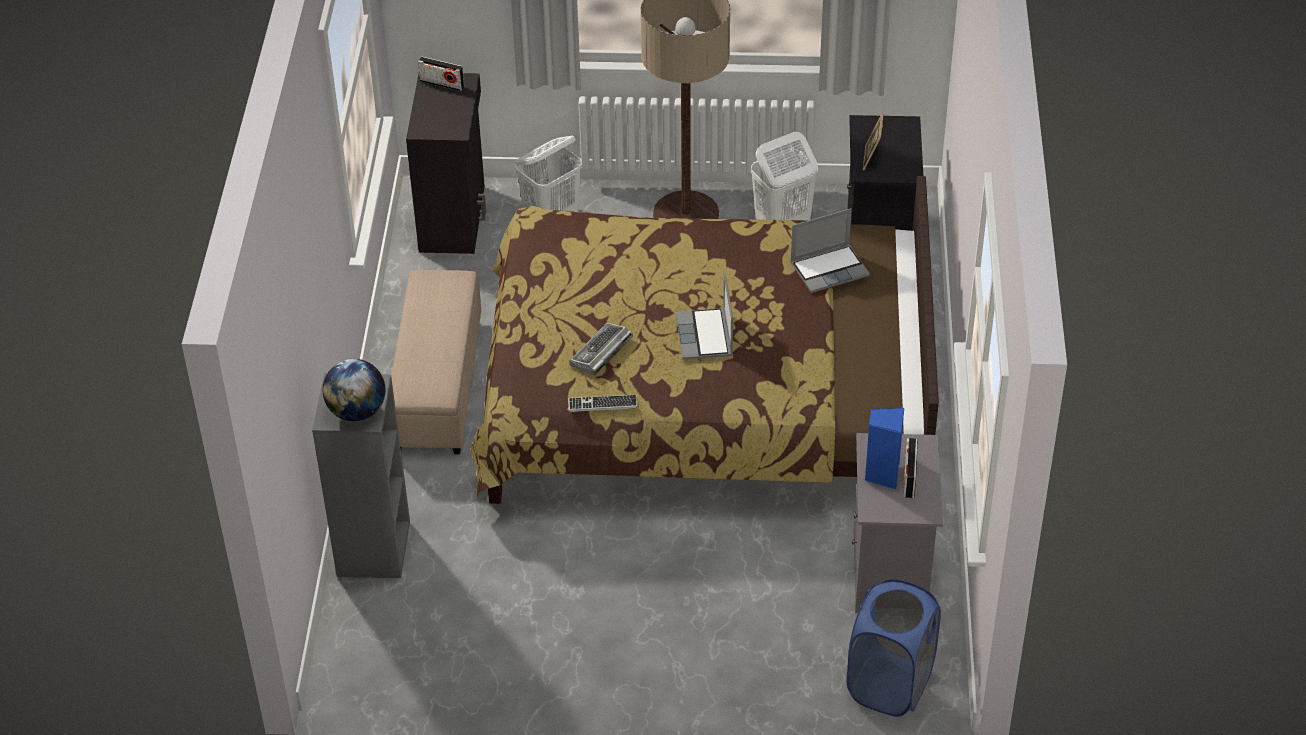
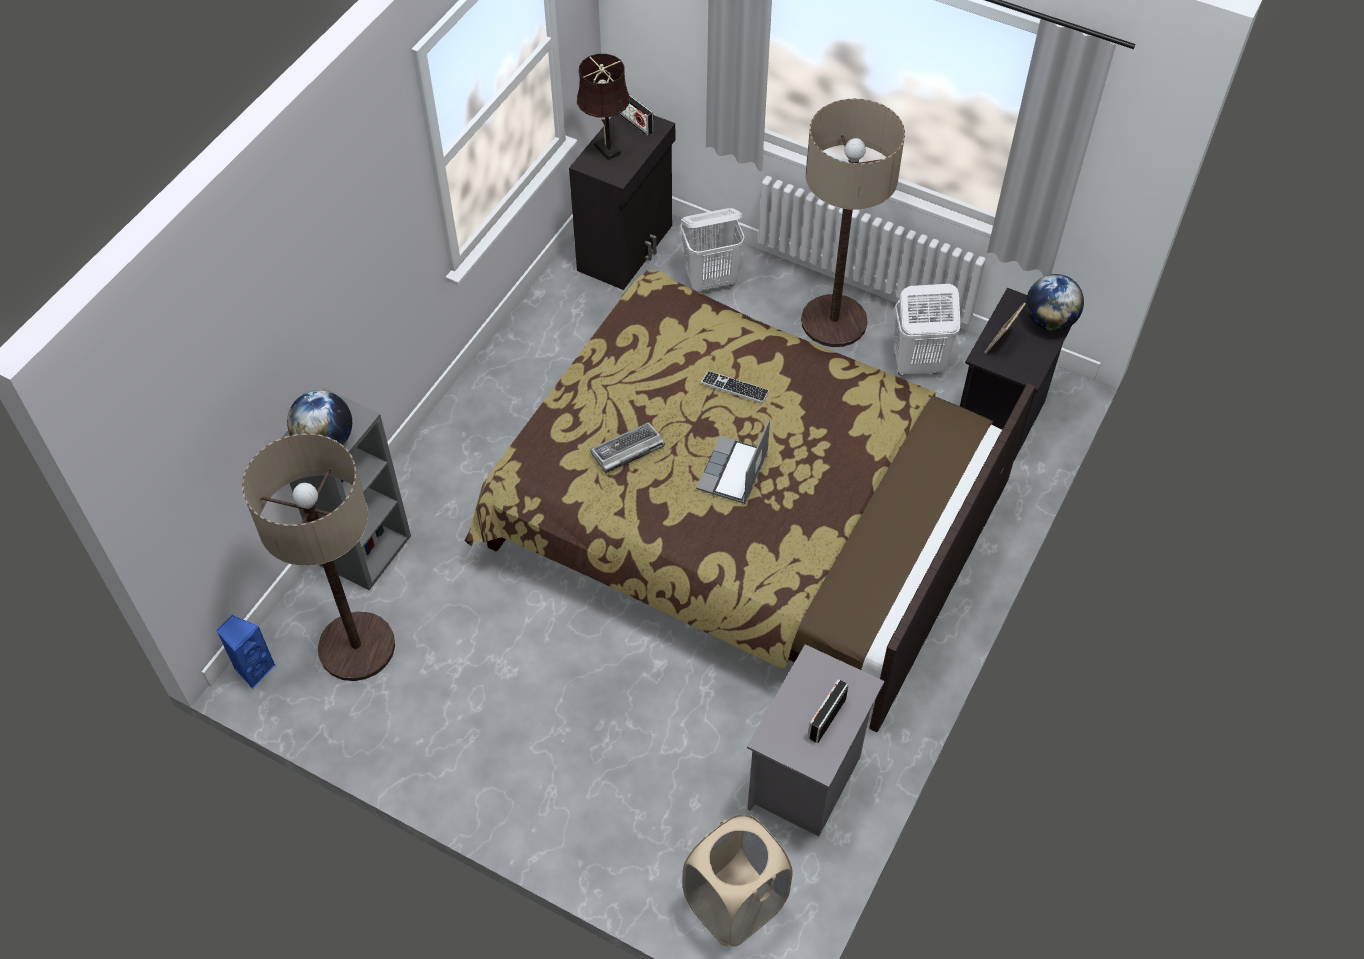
camera: 25 degrees right, 10 degrees up
(421, 627) = (356, 647): none -> floor lamp
(429, 112) = (605, 147): none -> brown table lamp
(439, 385) = (516, 410): beige ottoman -> none
(602, 404) = (596, 506): keyboard -> keyboard (735, 388)
(830, 269) = (896, 446): laptop -> none
(882, 474) = (801, 703): blue speaker -> blue speaker (254, 669)
(890, 684) = (735, 903): blue laundry basket -> beige laundry basket
(900, 129) = (1049, 321): none -> globe

